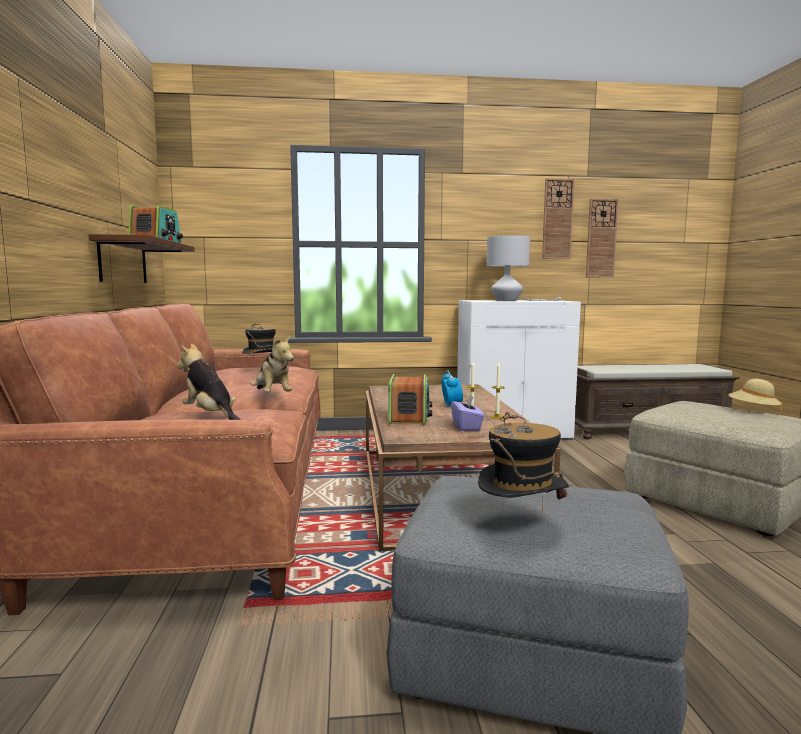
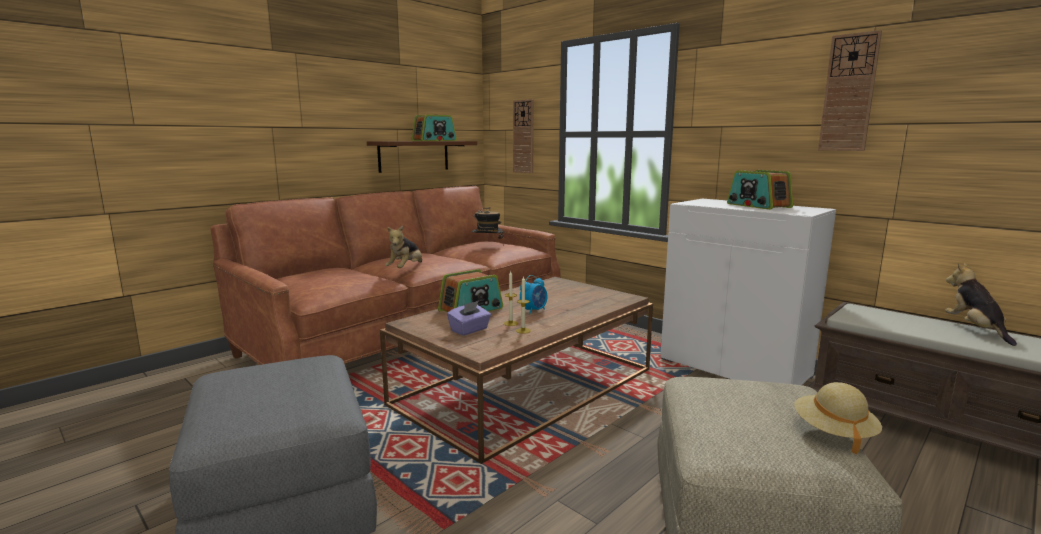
camera: 50 degrees right, 5 degrees up
(210, 416) = (332, 275): plush toy -> plush toy (975, 329)
(520, 300) = (758, 206): white table lamp -> radio
(521, 527) = (228, 395): hat -> none
(601, 238) = (926, 119): wall clock -> wall clock (523, 136)

